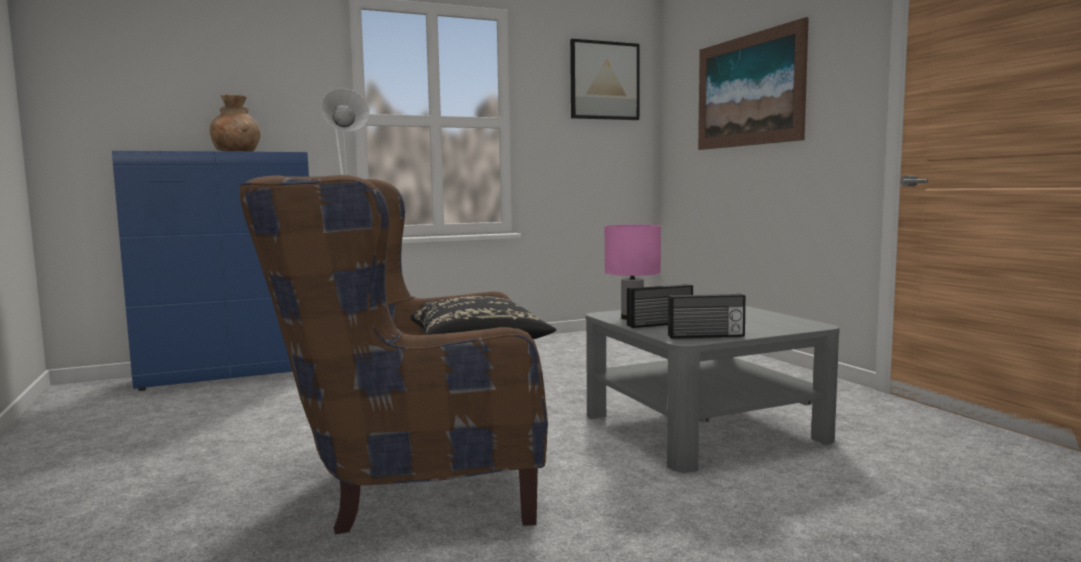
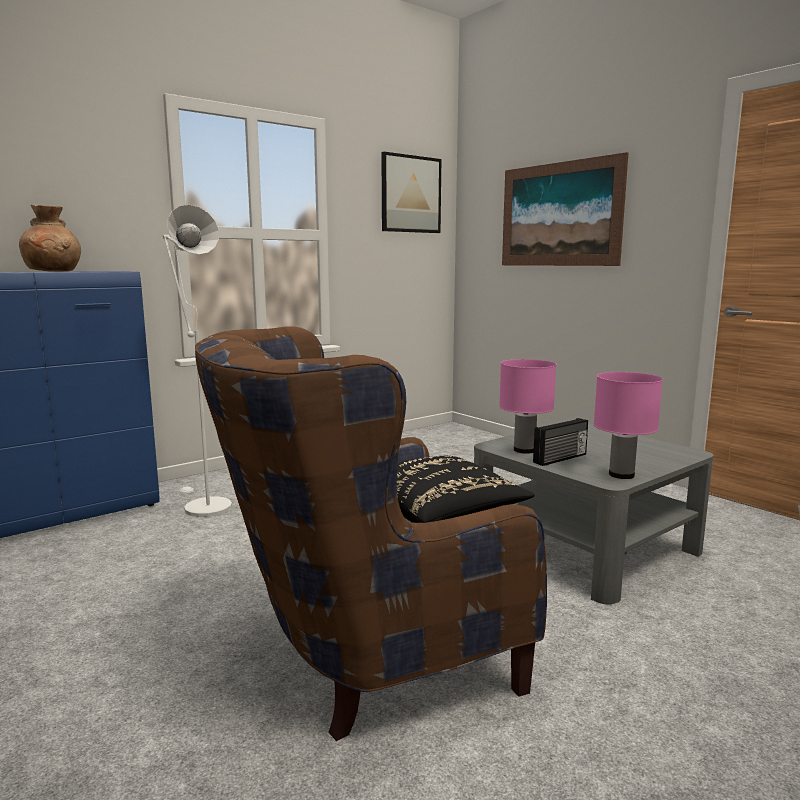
camera: 15 degrees left, 5 degrees up
(706, 336) = (621, 474): radio -> pink table lamp

